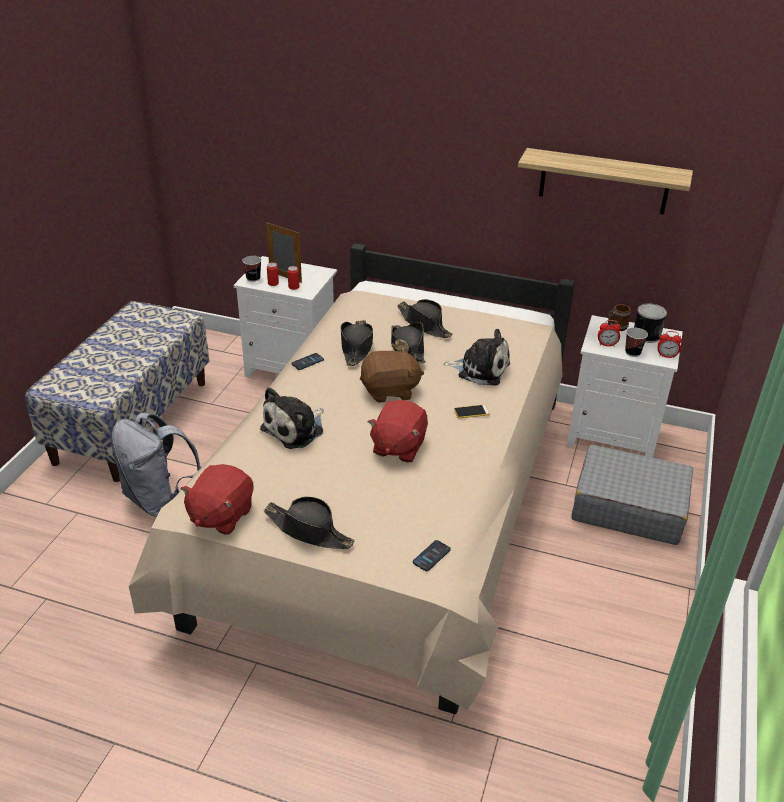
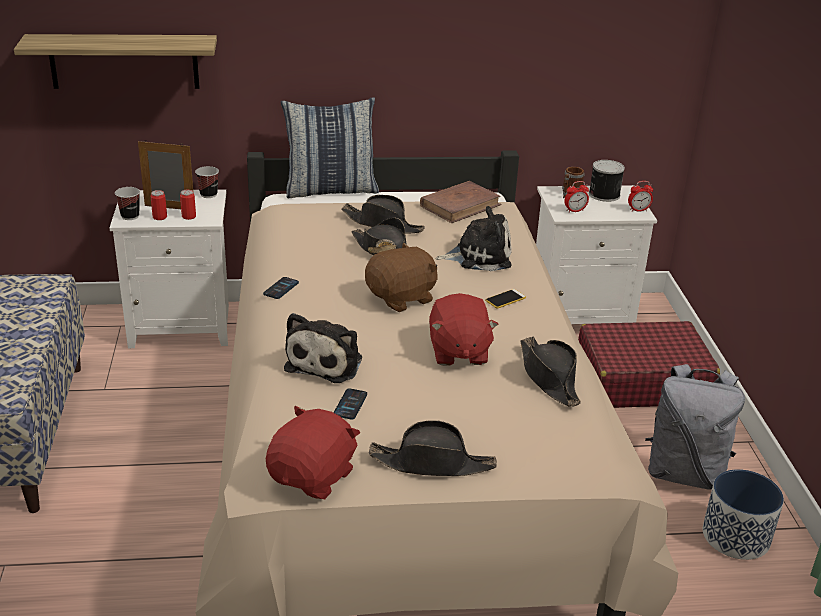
camera: 25 degrees left, 5 degrees down
(159, 499) = (110, 517): grey backpack -> grey backpack (684, 473)
(220, 515) = (313, 477): red plush toy -> red plush toy turned 150 degrees counterclockwise
(356, 347) = (326, 262): black hat -> black hat (549, 378)
(410, 286) = (331, 190): none -> pillow
(431, 556) = (584, 451): phone -> phone (350, 404)
(500, 321) = (460, 206): none -> brown book
(604, 181) = (540, 32): shelf -> shelf (124, 61)
(615, 666) = (735, 536): none -> planter
(628, 507) = (641, 381): grey suitcase -> red suitcase
(632, 353) = (605, 213): cup -> cup (208, 194)

